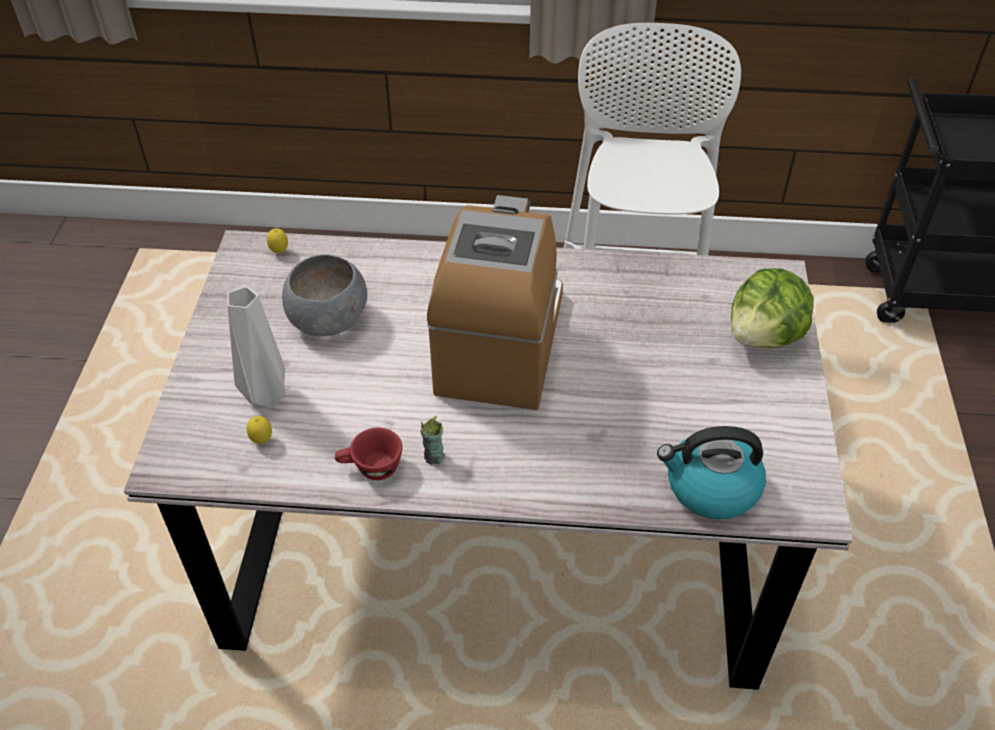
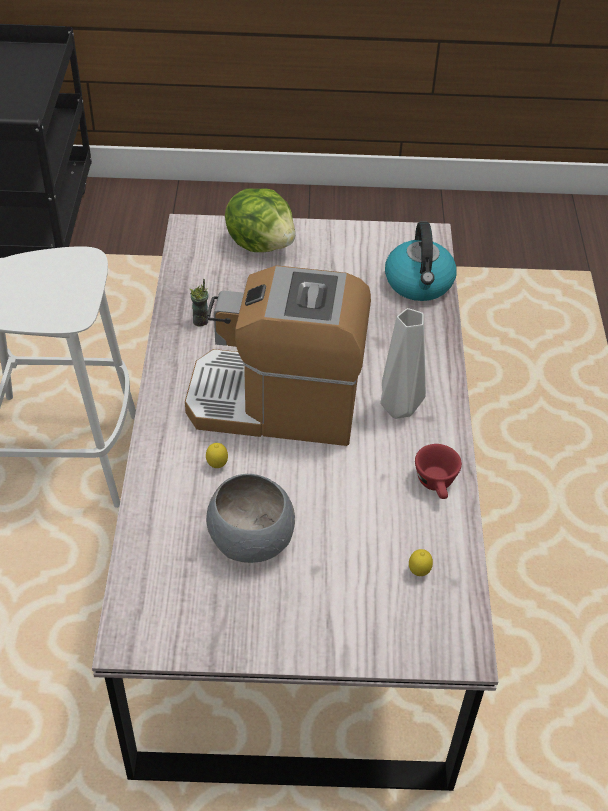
camera: 95 degrees left, 0 degrees up
(268, 396) = (361, 576): grey vase -> grey vase (397, 407)
(279, 252) = (139, 601): lemon -> lemon (217, 465)
(434, 457) = (417, 442): cup -> cup (201, 321)

